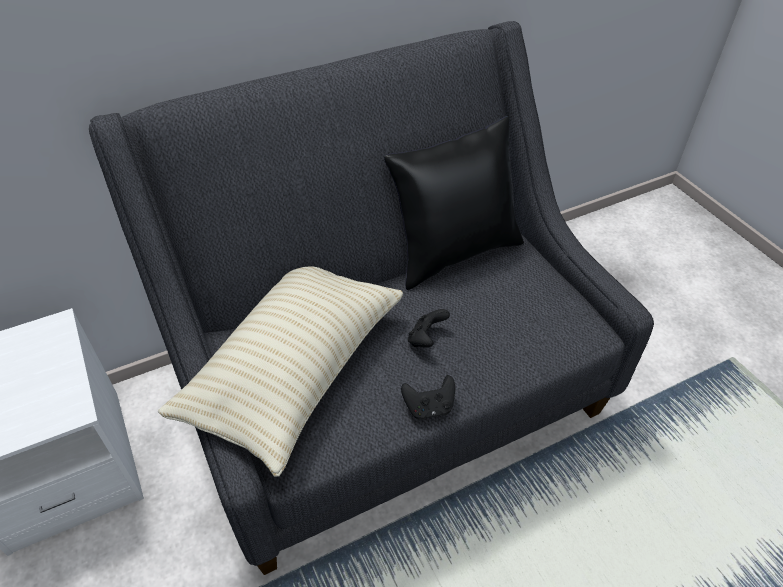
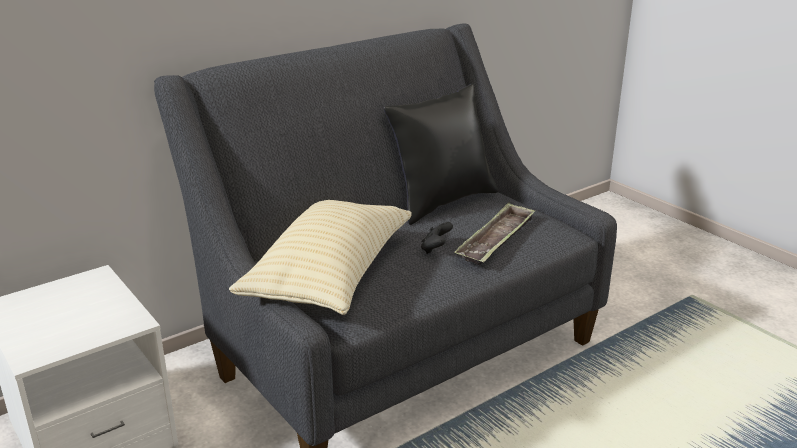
camera: 10 degrees left, 20 degrees down
(429, 407) = (451, 284): black game controller -> none
(501, 331) = (496, 240): none -> tray

